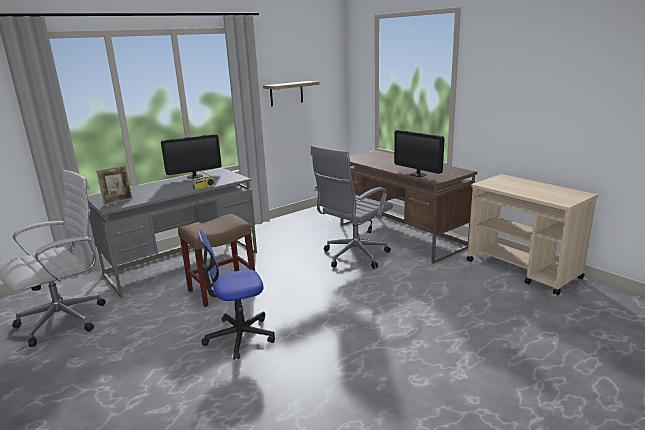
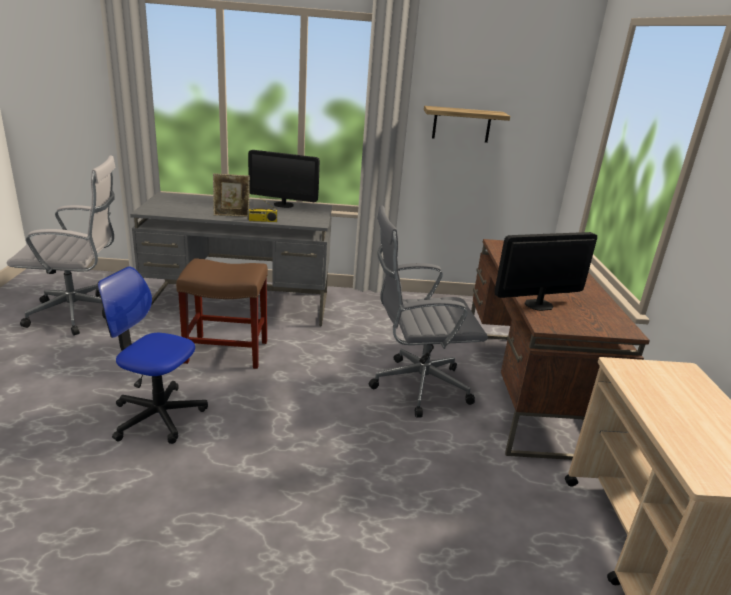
camera: 35 degrees right, 5 degrees up
(118, 201) = (166, 207): picture frame -> picture frame (232, 215)
(418, 174) = (538, 305): monitor -> monitor turned 75 degrees clockwise

